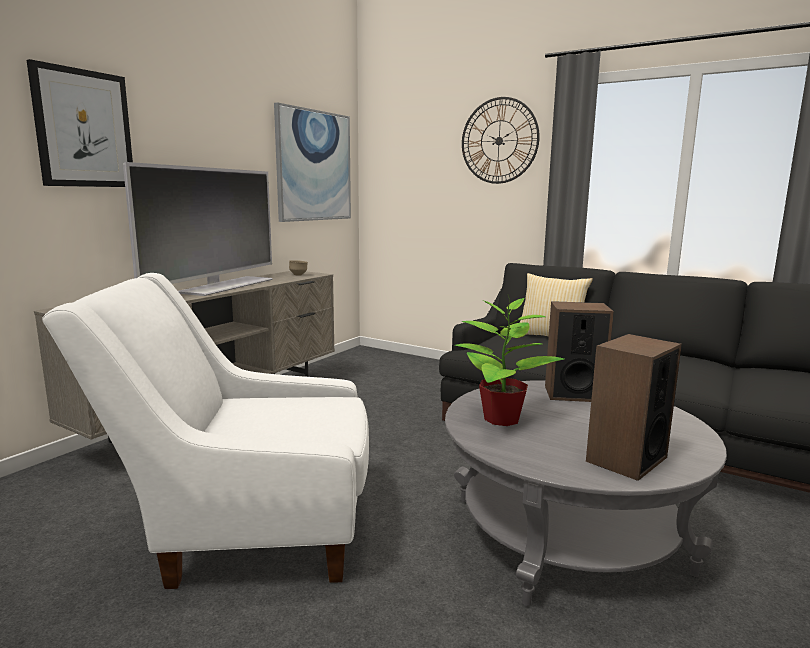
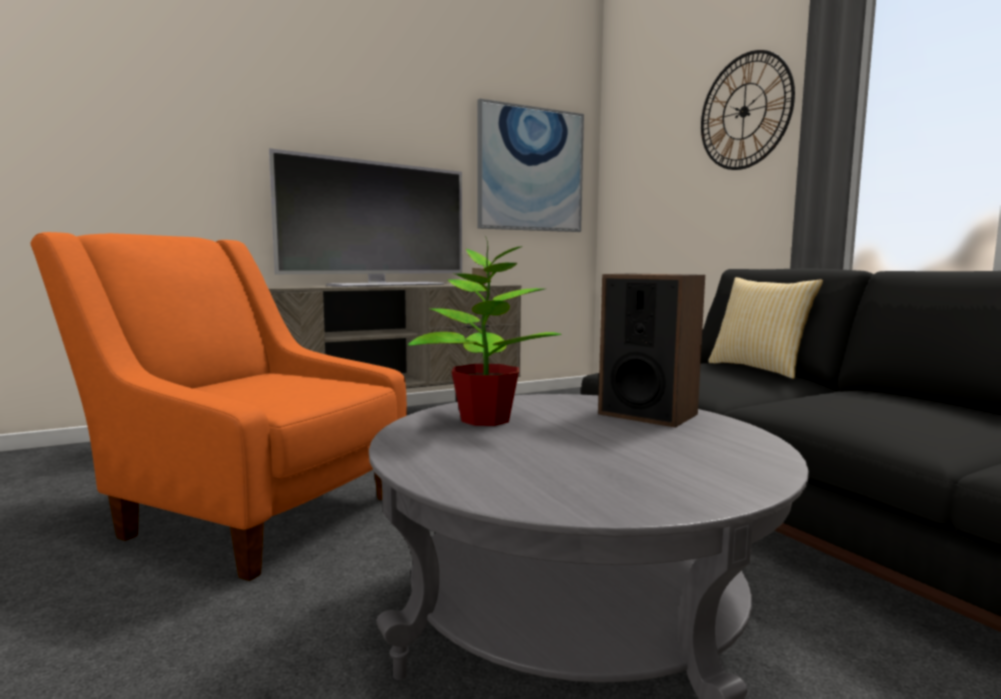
camera: 30 degrees right, 5 degrees down
(84, 129) = (255, 125): picture -> none
(248, 528) = (249, 511): white armchair -> orange armchair
(626, 459) = (553, 481): speaker -> none

